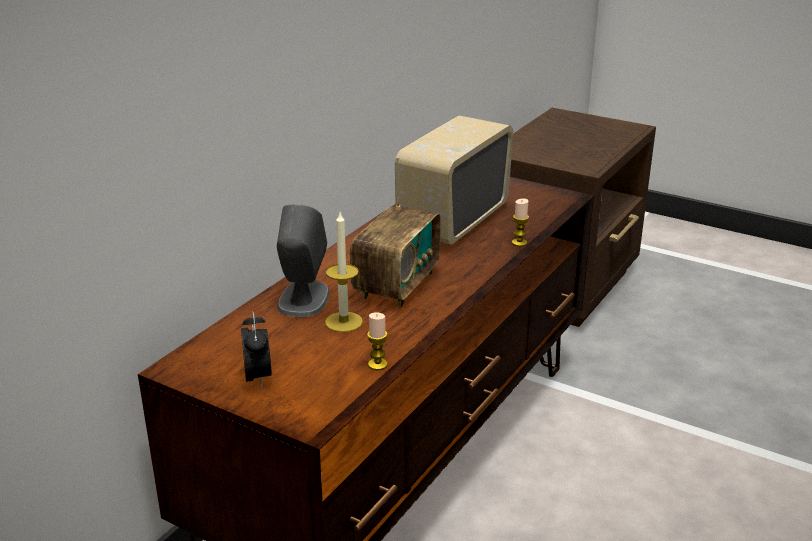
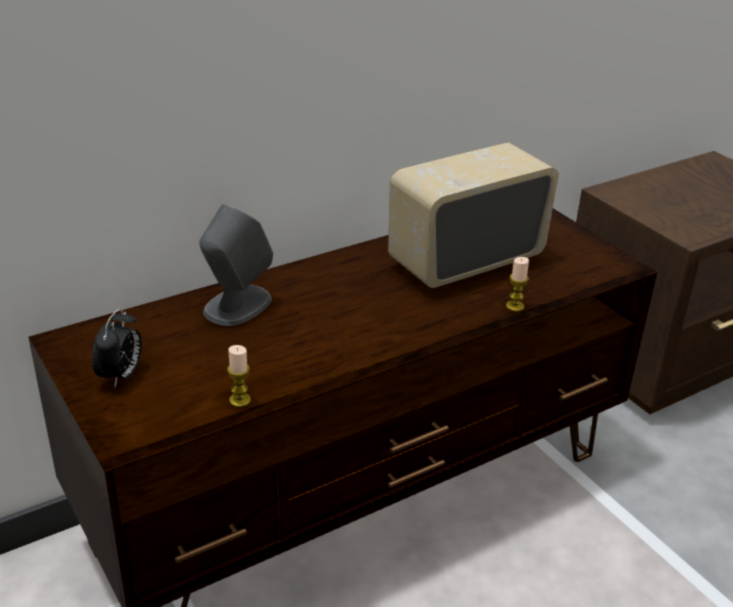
camera: 25 degrees right, 5 degrees up
(344, 322) = (252, 342): candle -> none
(396, 286) = (339, 318): radio -> none

